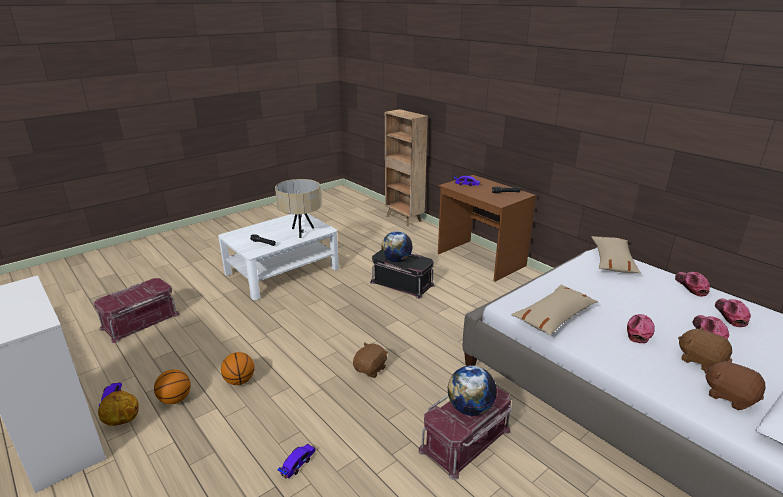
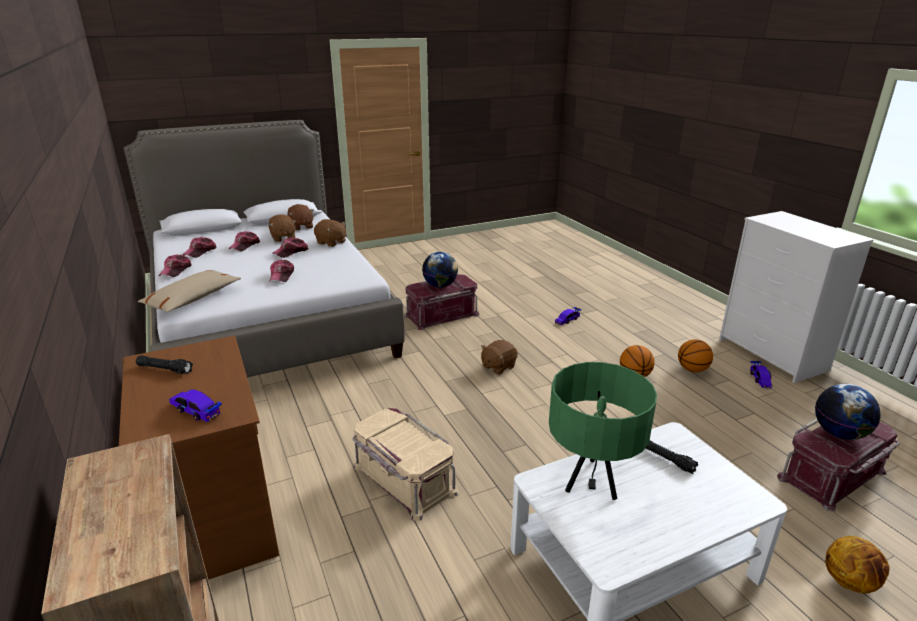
camera: 165 degrees left, 0 degrees up
(122, 421) = (730, 360): basketball -> basketball (850, 582)
(301, 233) = (592, 479): beige table lamp -> green table lamp
(396, 260) = (413, 439): globe -> globe (839, 433)
(402, 283) = (403, 479): black storage box -> beige storage box
(554, 316) = (340, 266): beige pillow -> none
(588, 294) = (282, 276): none -> cap
(625, 360) = (331, 242): none -> brown plush toy

